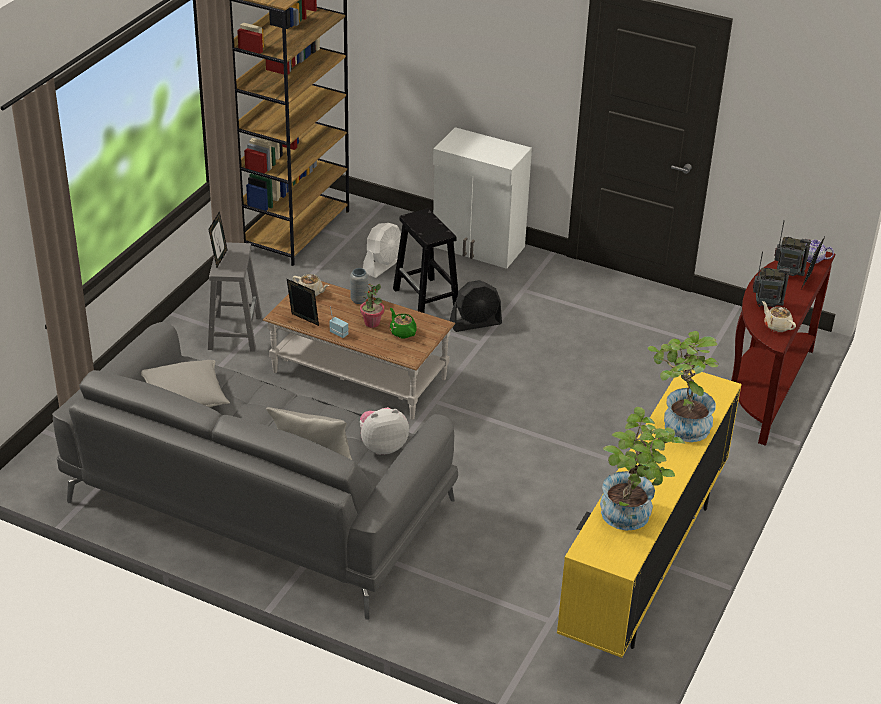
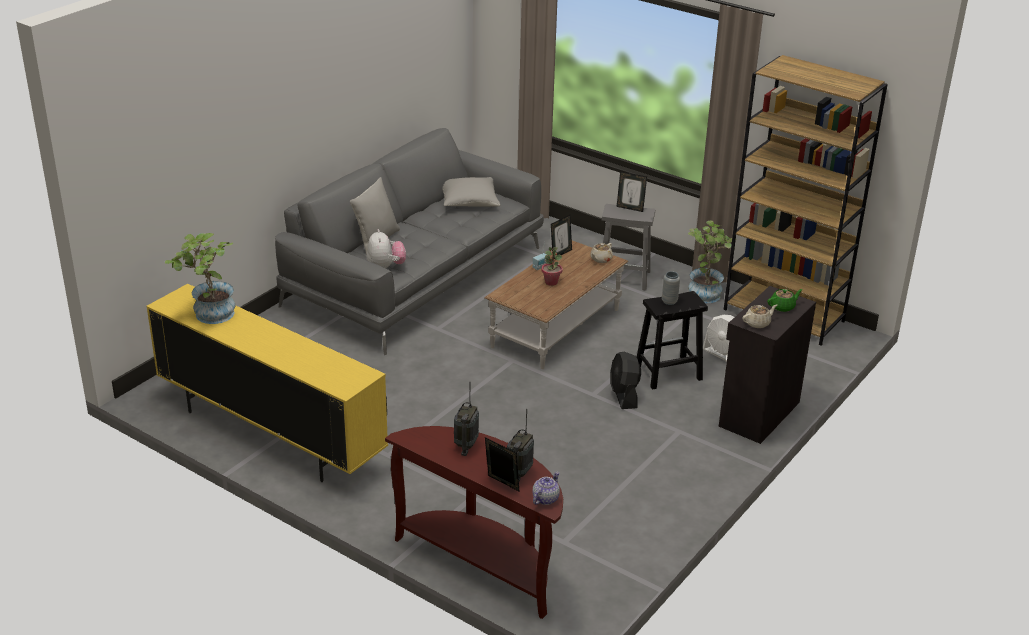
camera: 100 degrees right, 5 degrees down
(359, 300) = (586, 279): grey vase -> grey vase (669, 301)
(402, 332) = (535, 294): green teapot -> green teapot (783, 307)
(478, 247) = (757, 414): white cabinet -> black cabinet
(679, 426) = (302, 356): potted plant -> potted plant (706, 292)
(776, 326) = (428, 443): beige teapot -> beige teapot (758, 323)

